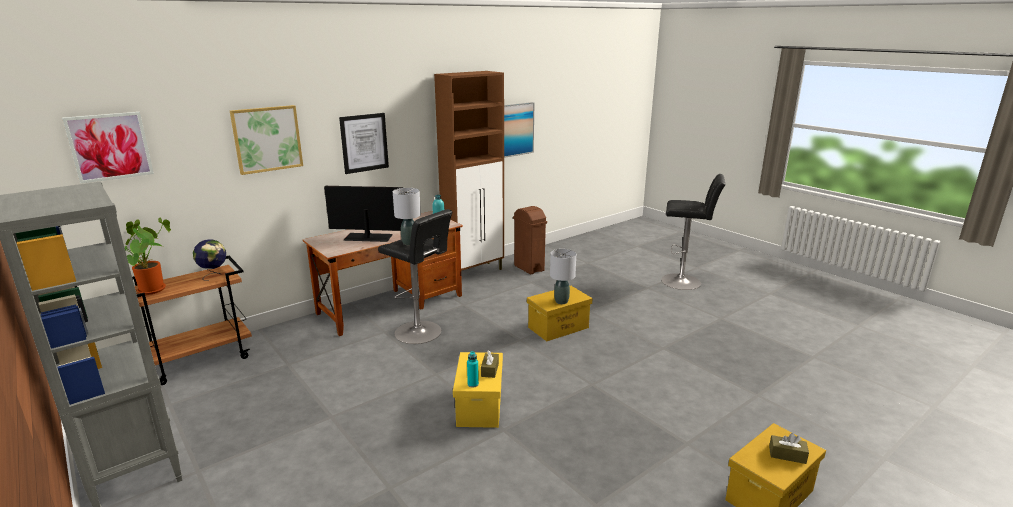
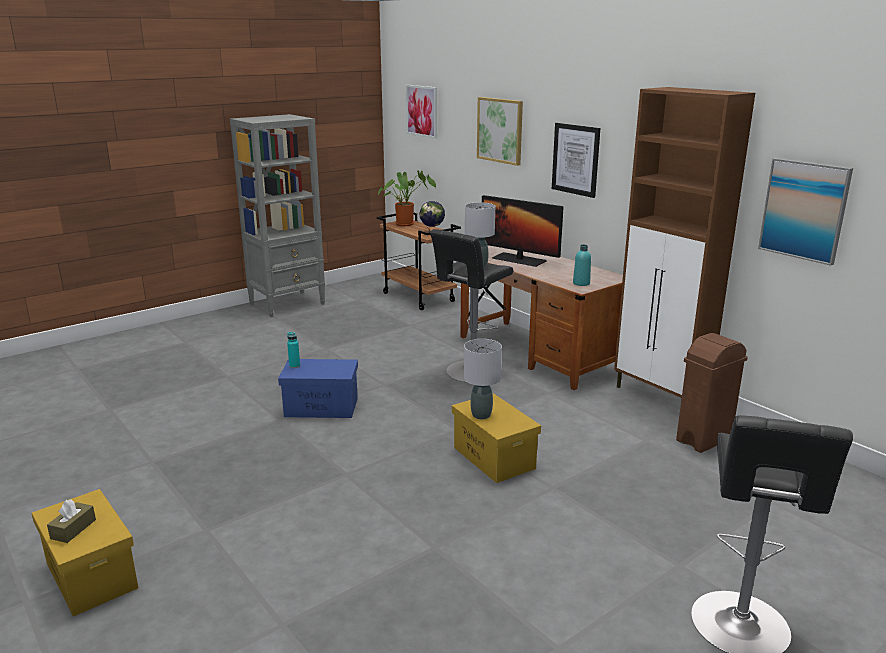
camera: 90 degrees right, 0 degrees up
(368, 237) = (519, 259): monitor -> monitor turned 120 degrees clockwise
(479, 405) = (322, 407): yellow storage box -> blue storage box
(490, 370) = (317, 373): brown tissue box -> none

